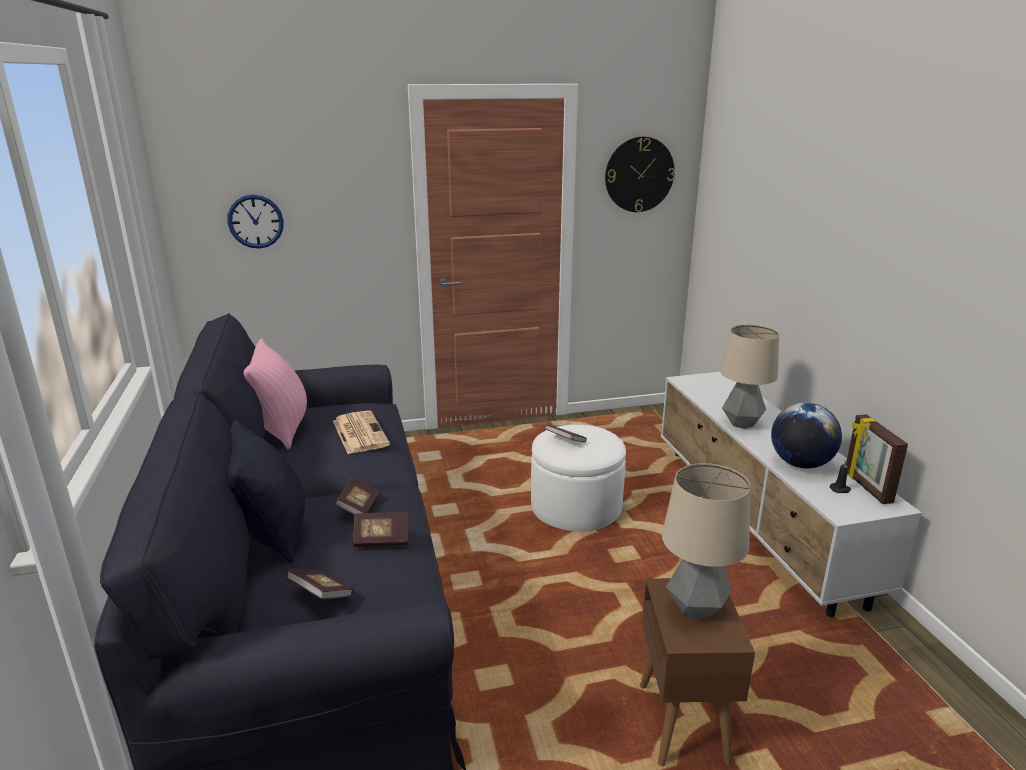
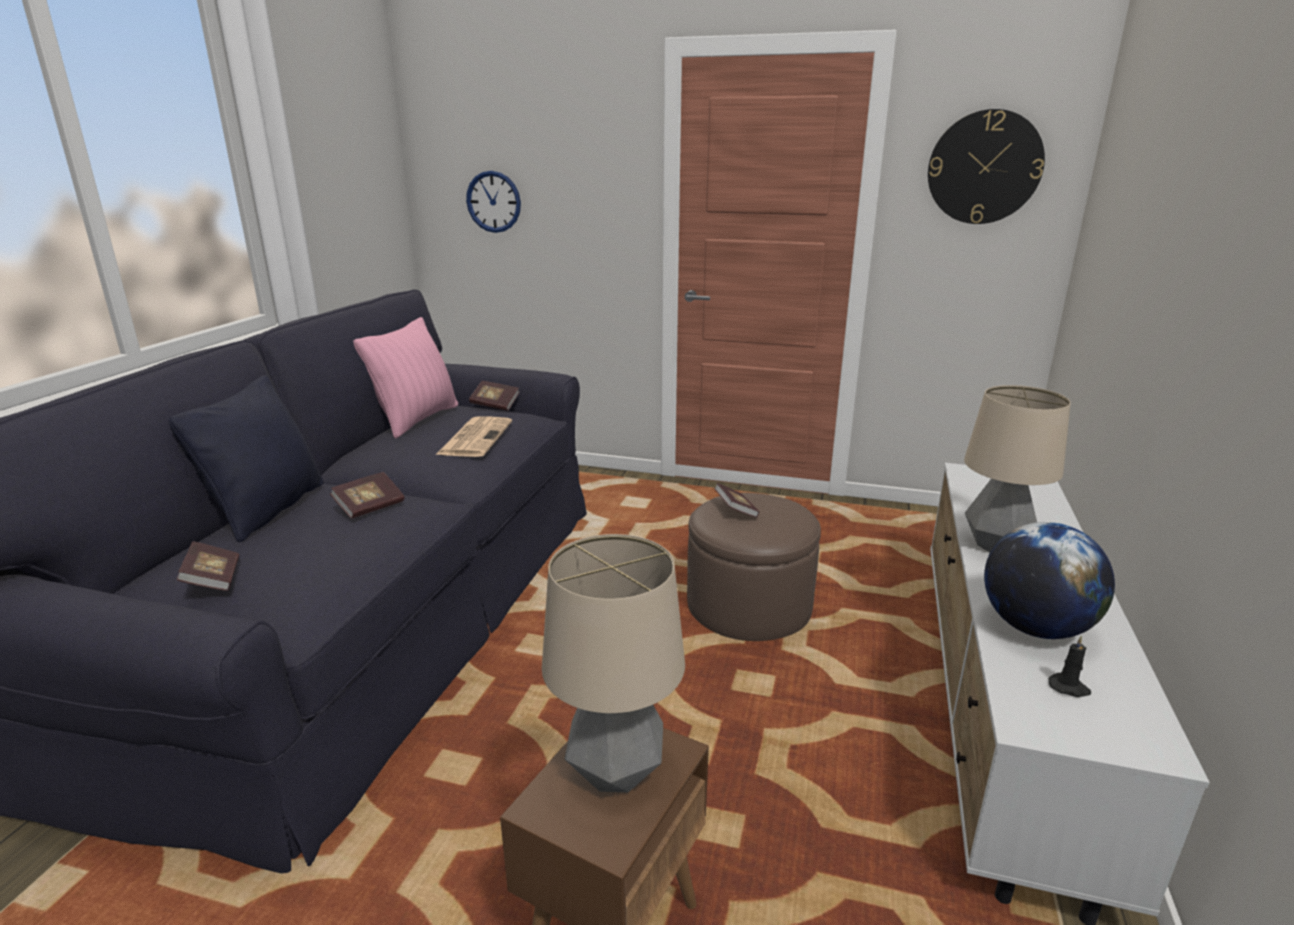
camera: 30 degrees right, 0 degrees up
(381, 539) = (341, 545): book -> book (495, 405)
(576, 506) = (749, 605): white ottoman -> brown ottoman
(866, 487) = (1128, 701): picture frame -> none

